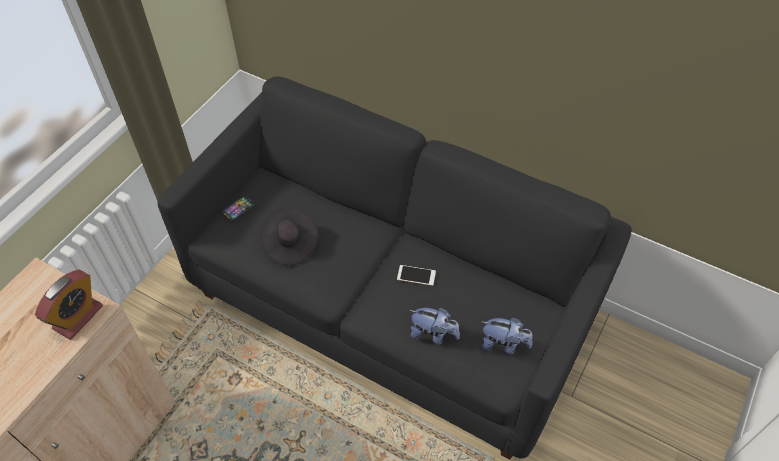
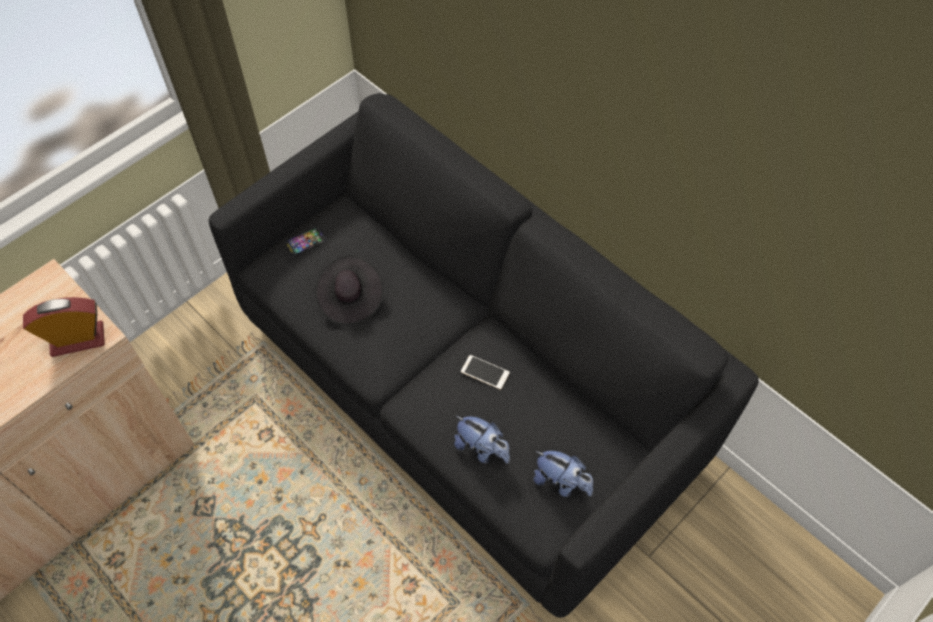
camera: 15 degrees right, 5 degrees up
(78, 317) = (77, 339): alarm clock -> alarm clock turned 150 degrees counterclockwise

